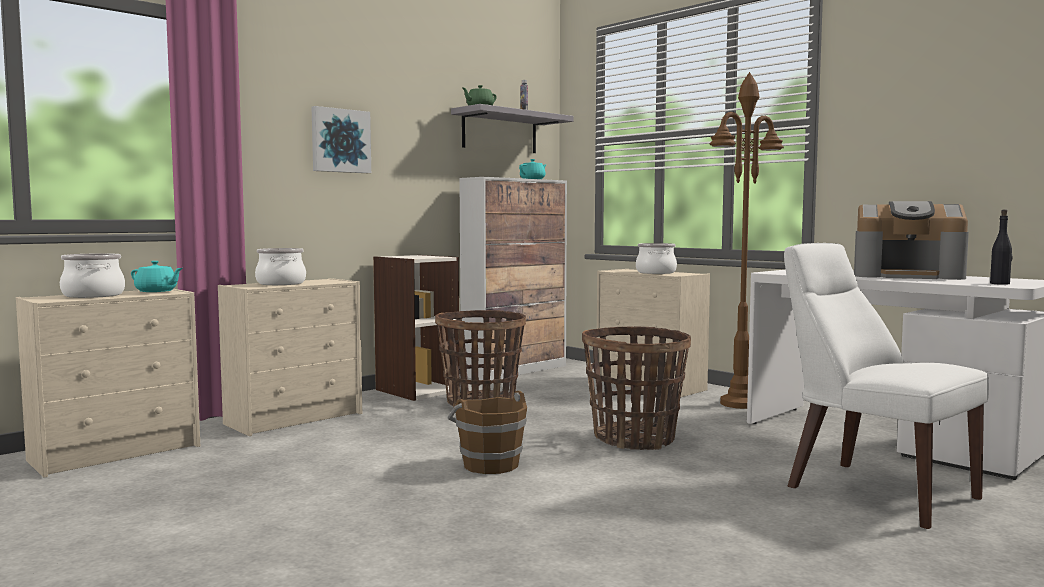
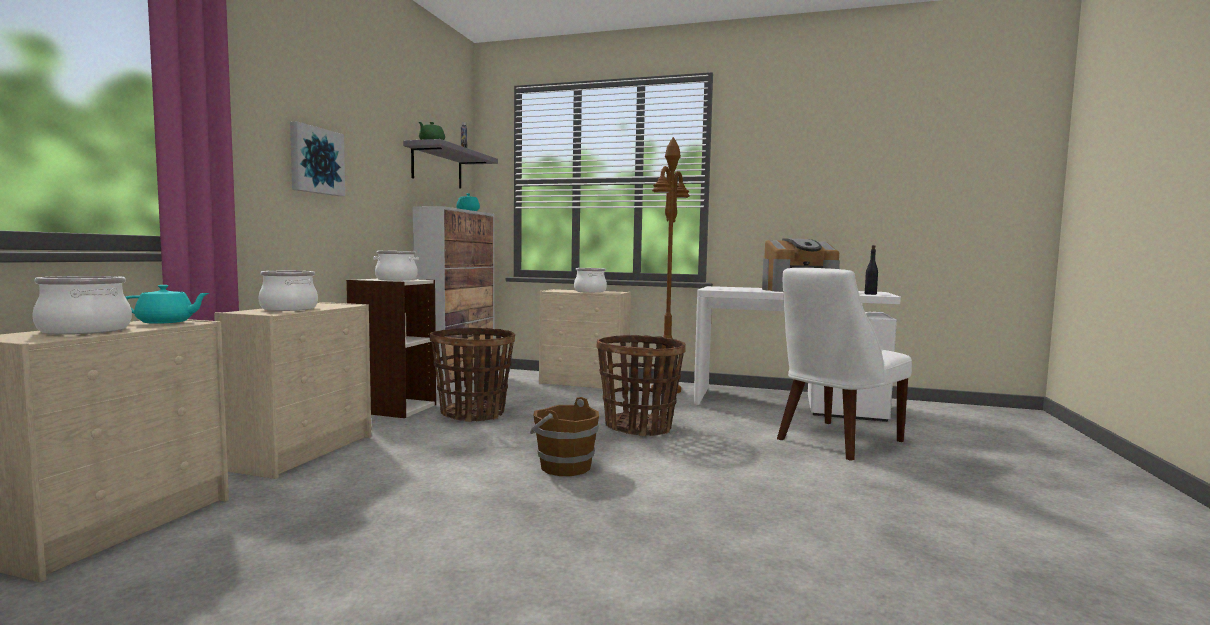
camera: 30 degrees left, 0 degrees up
(418, 257) = (396, 279): none -> cooking pot
(873, 490) = (835, 441): white chair -> white chair turned 60 degrees counterclockwise

